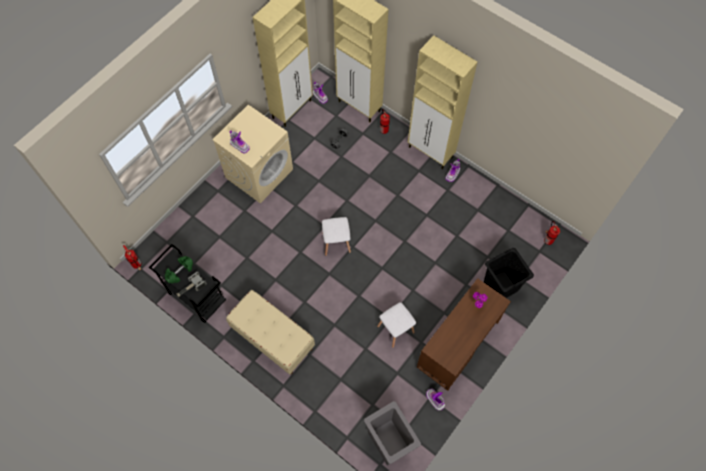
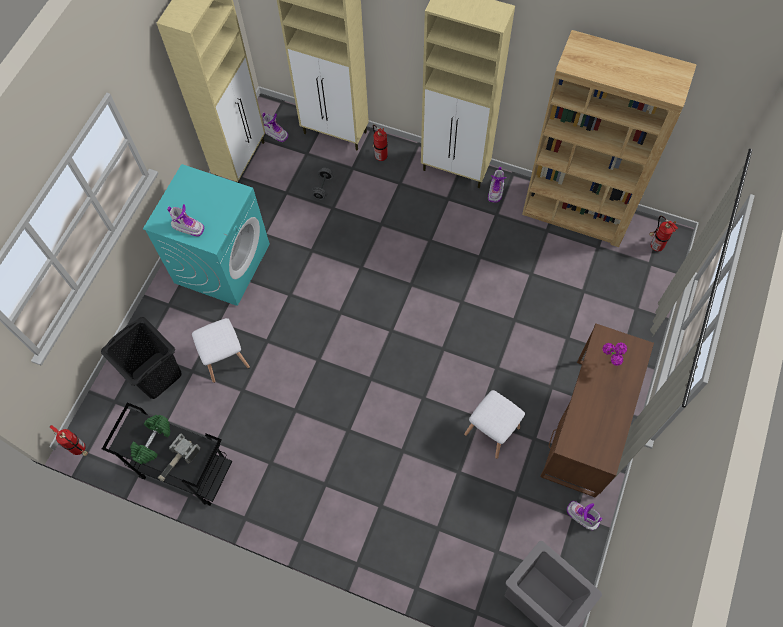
camera: 15 degrees left, 0 degrees up
(259, 173) = (222, 263): beige washing machine -> turquoise washing machine
(272, 339) = (319, 499): beige bench -> none
(337, 242) = (366, 330): white stool -> white stool (225, 358)
(500, 285) = (615, 326): black laundry basket -> black laundry basket (156, 374)
(501, 204) = (576, 214): none -> brown bookcase

